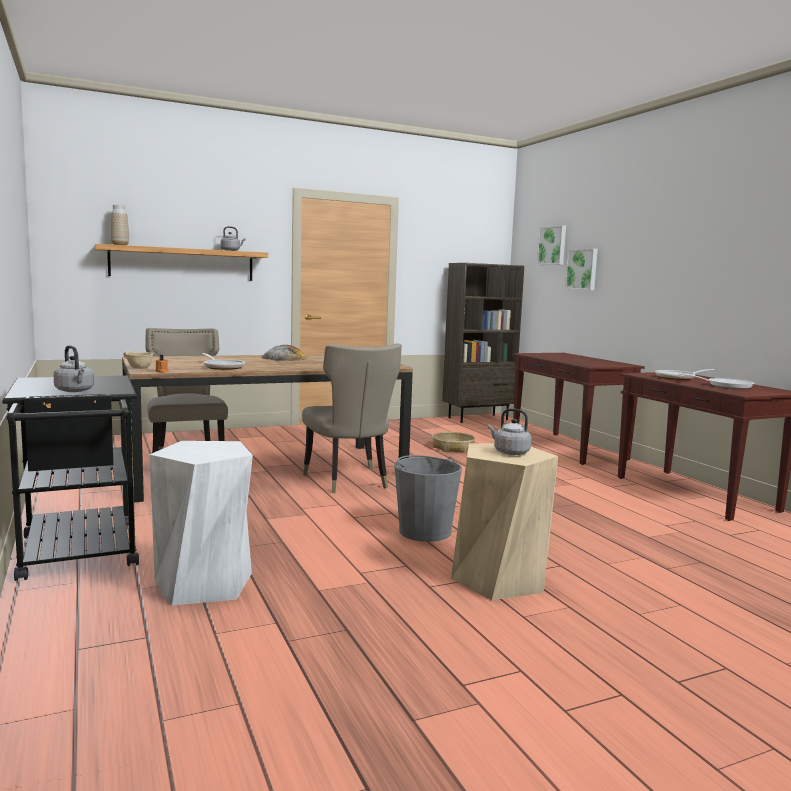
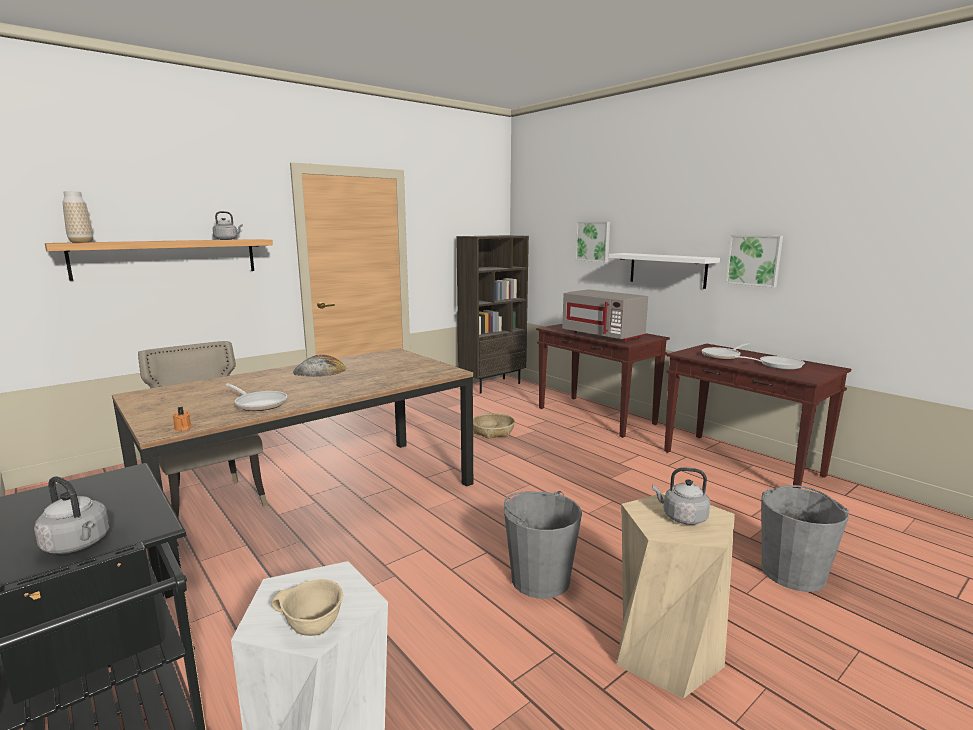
camera: 15 degrees left, 5 degrees up
(139, 368) = (147, 425): beige bowl -> beige bowl (312, 628)
(349, 481) = (416, 504): beige chair -> none
(552, 245) = (558, 216): picture -> picture (754, 260)
(574, 361) = (603, 335): none -> grey microwave
(646, 296) = (667, 270): none -> white shelf
(668, 560) = (793, 573): none -> grey bucket

